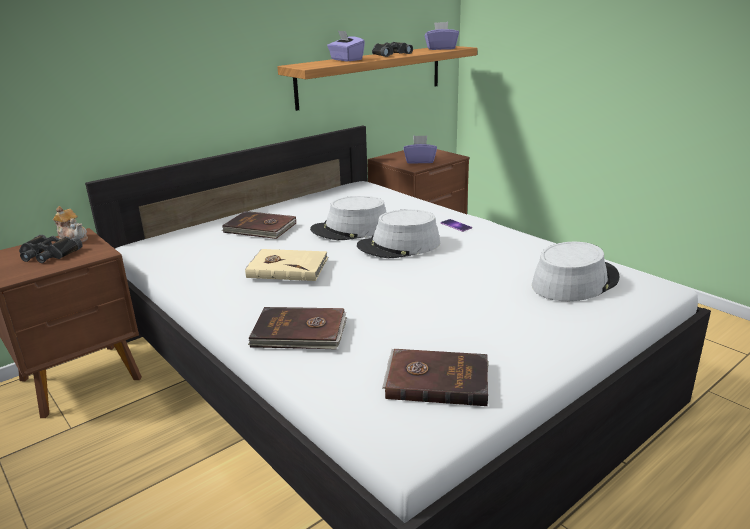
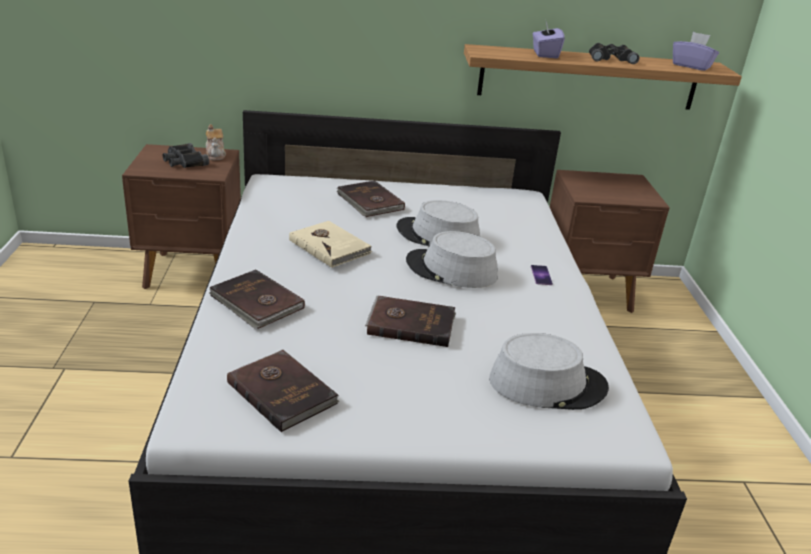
camera: 35 degrees right, 5 degrees up
(420, 161) = (604, 192): purple tissue box -> none
(436, 289) = (410, 323): none -> brown book

